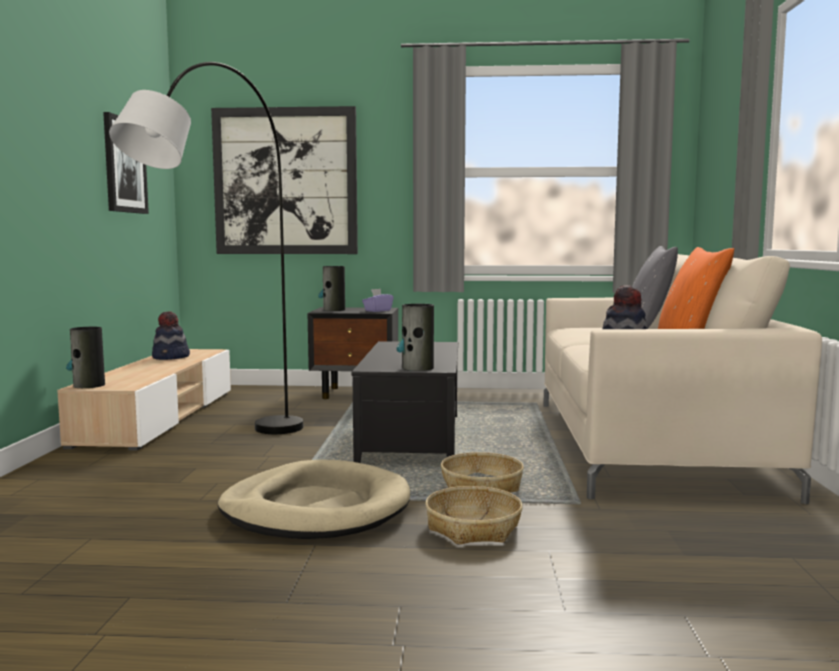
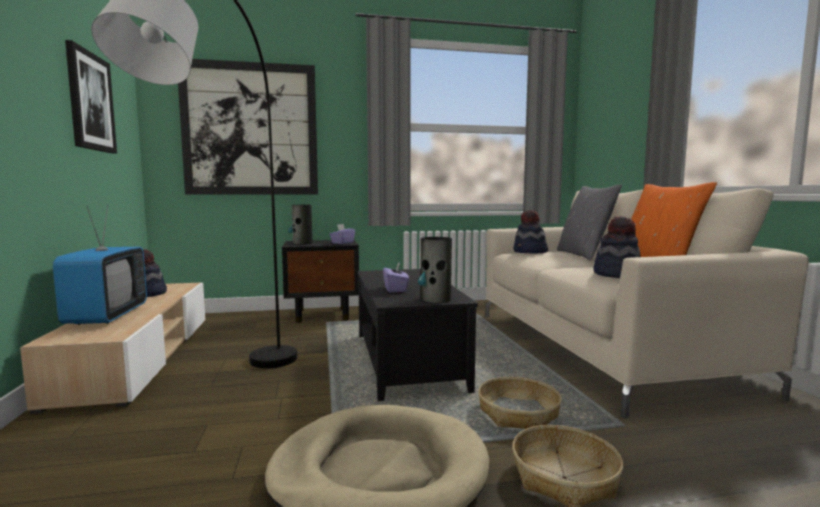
camera: 15 degrees left, 0 degrees up
(88, 385) = (61, 337): vase -> none
(129, 373) = (107, 316): none -> television
(391, 358) = (395, 289): none -> purple tissue box
(584, 327) = (530, 252): none -> hat

